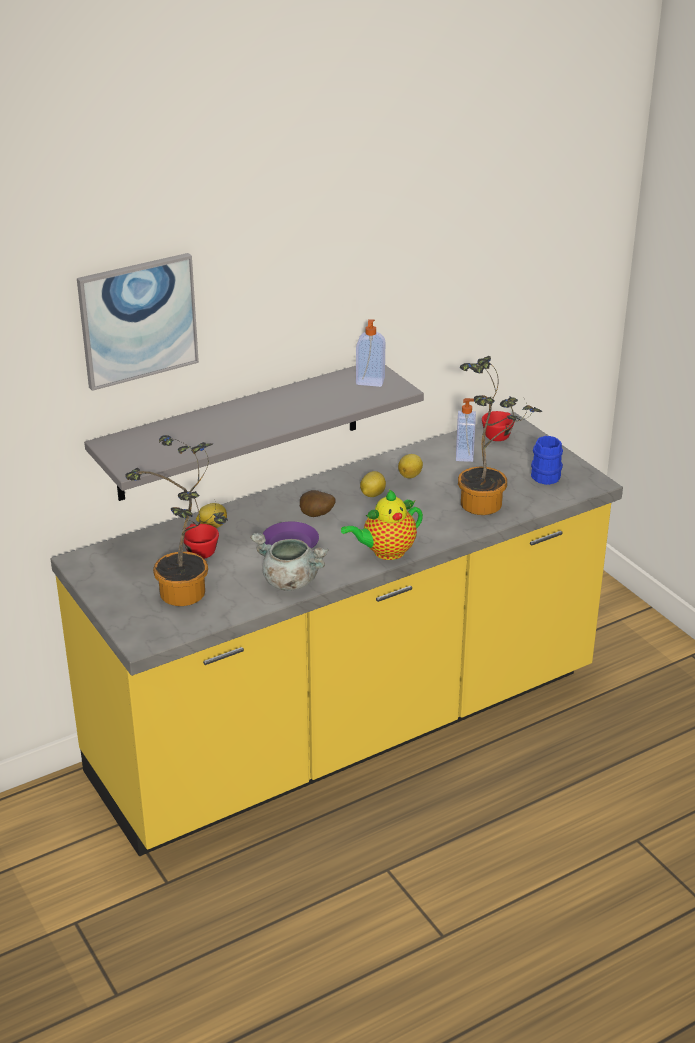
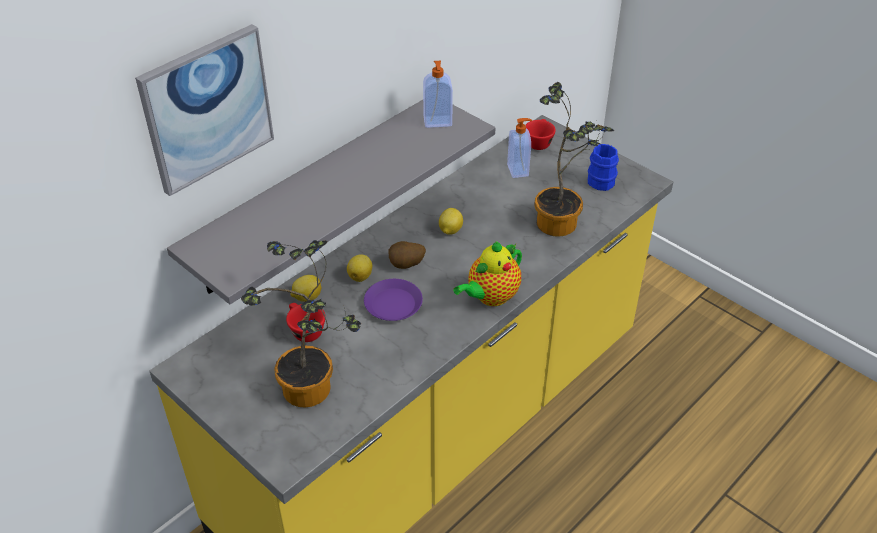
camera: 15 degrees left, 10 degrees up
(289, 582) = (410, 352): grey cooking pot -> none
(410, 475) = (477, 202): lemon -> lemon (360, 276)

